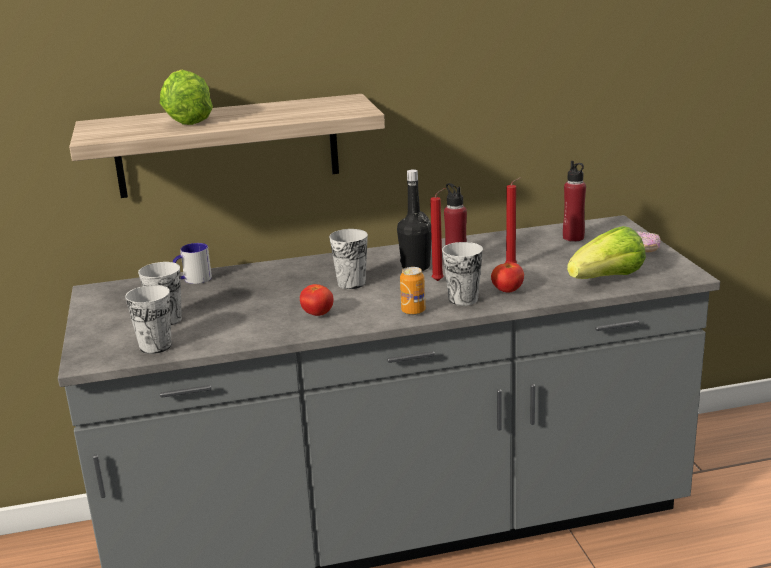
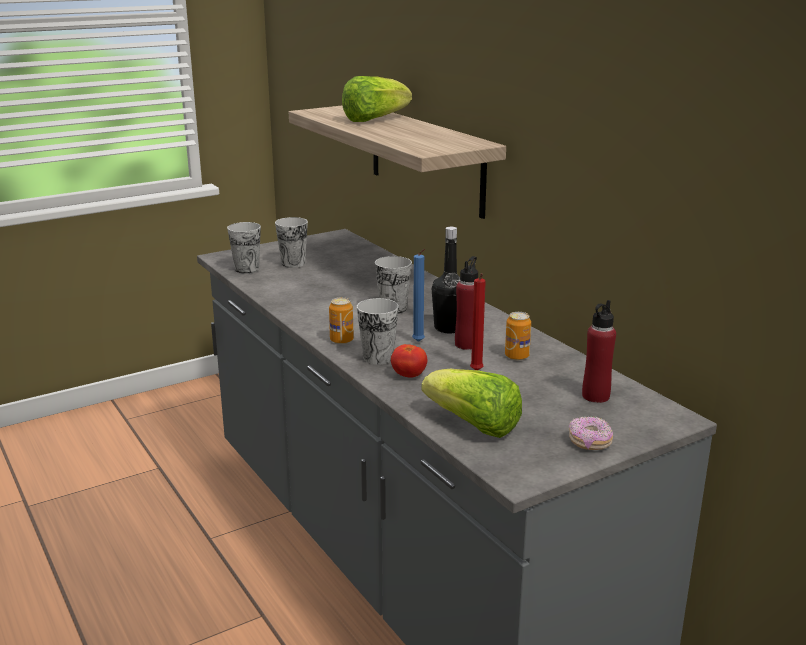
camera: 70 degrees right, 0 degrees up
(193, 280) = (372, 257): mug -> none
(317, 314) = (322, 306): tomato -> none
(439, 281) = (419, 342): red candle -> blue candle
(491, 251) = (517, 356): none -> can

